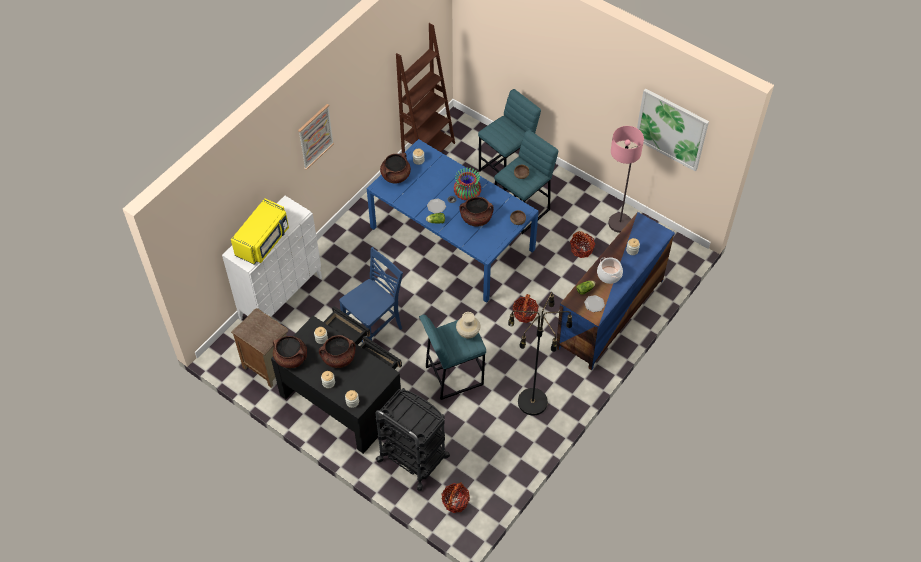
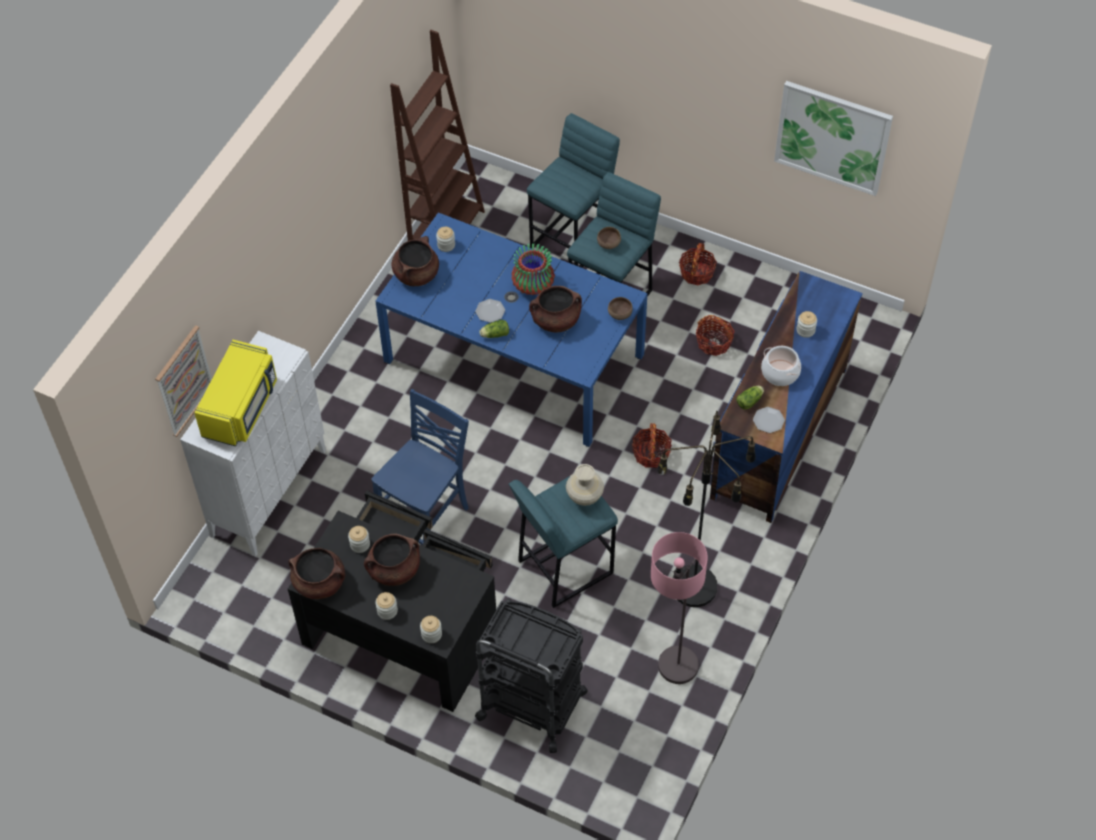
camera: 10 degrees left, 0 degrees up
(268, 365) = (273, 600): beige nightstand -> none
(315, 136) = (292, 231): picture -> picture (184, 381)
(455, 501) = (612, 760): basket -> basket (696, 273)
(615, 227) = (756, 301): pink floor lamp -> pink floor lamp (671, 675)

